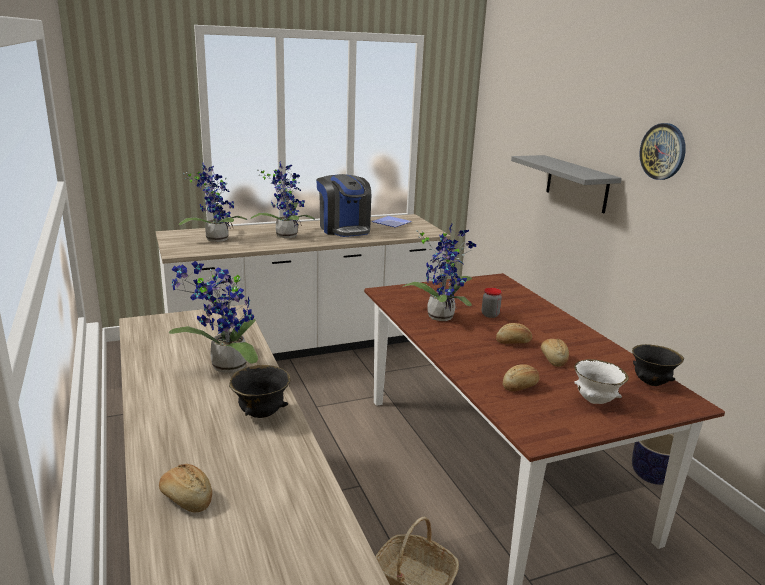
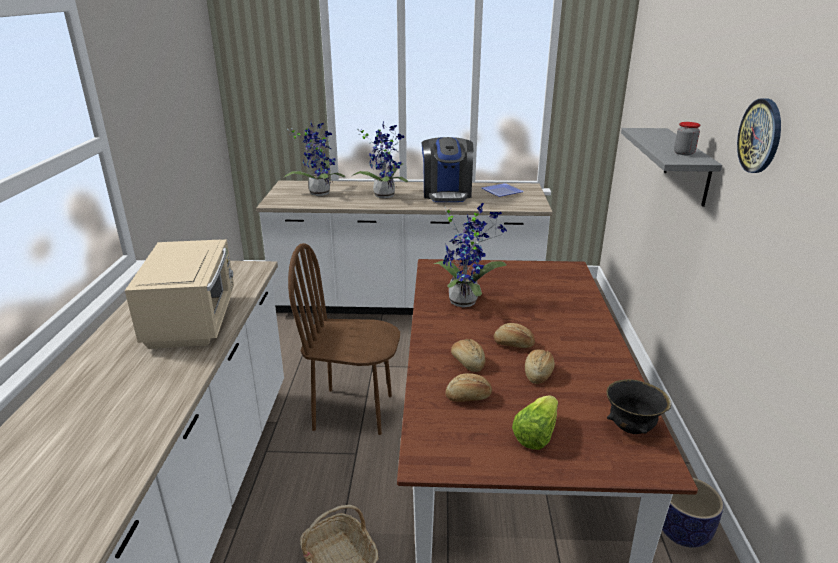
camera: 25 degrees right, 5 degrees up
(186, 498) = (38, 437): bread -> bread (468, 362)
(225, 367) = (193, 320): potted plant -> beige microwave
(261, 414) = (173, 372): black bowl -> none
(329, 450) = (353, 411): none -> brown chair
(490, 315) = (519, 308): jar -> jar (684, 153)
(595, 401) = (536, 434): white bowl -> lettuce

